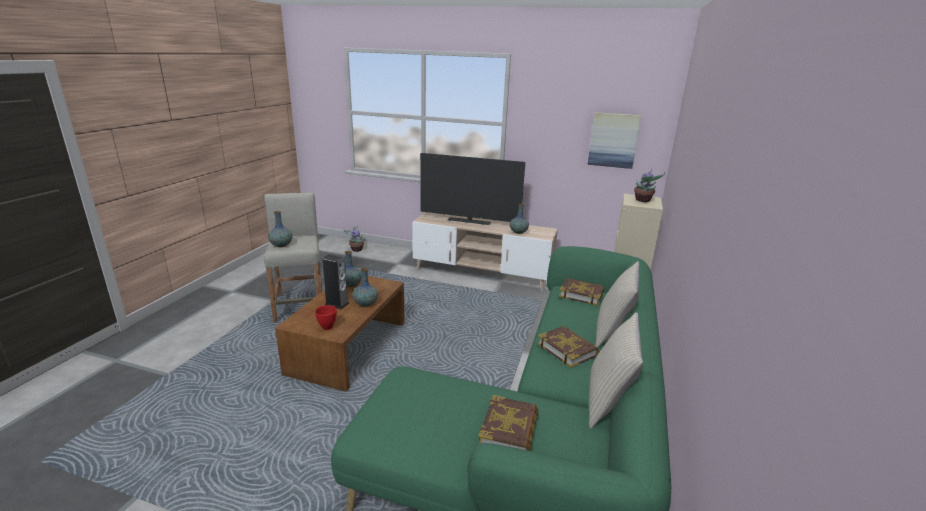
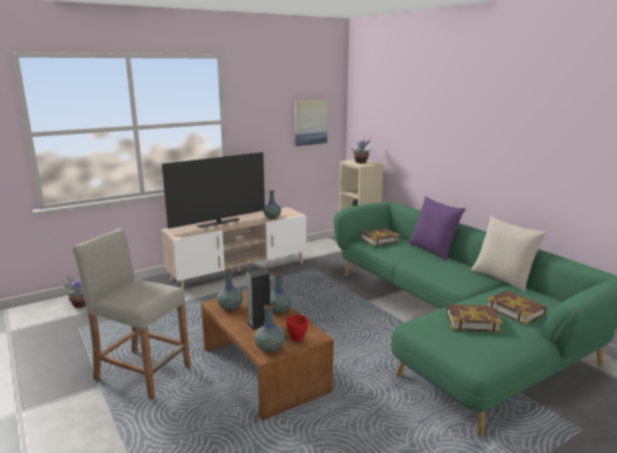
camera: 50 degrees left, 5 degrees down
(281, 245) = (139, 297): vase -> vase (270, 348)
(567, 349) = (441, 267): book -> book (472, 321)
(612, 332) = (433, 250): beige pillow -> purple pillow

